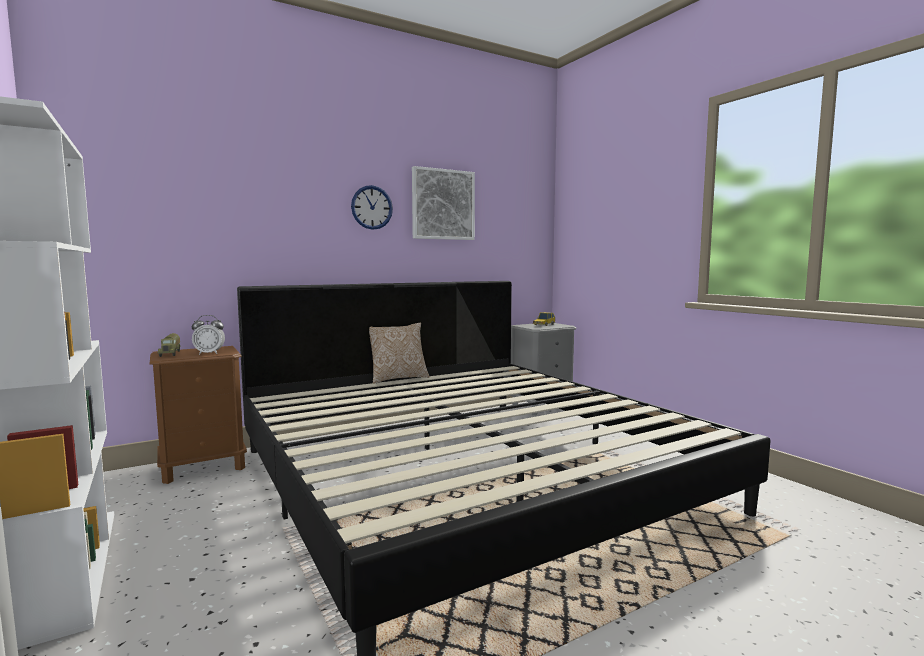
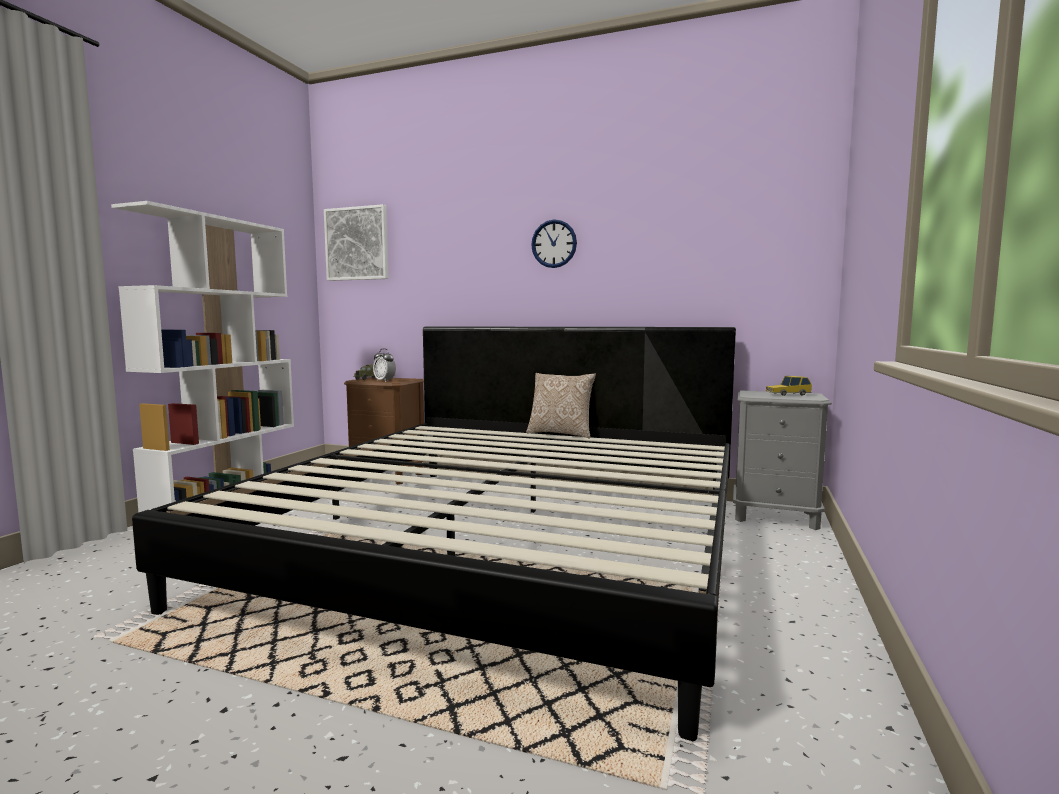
camera: 50 degrees right, 0 degrees up
(443, 204) = (642, 231): picture -> picture (357, 244)

